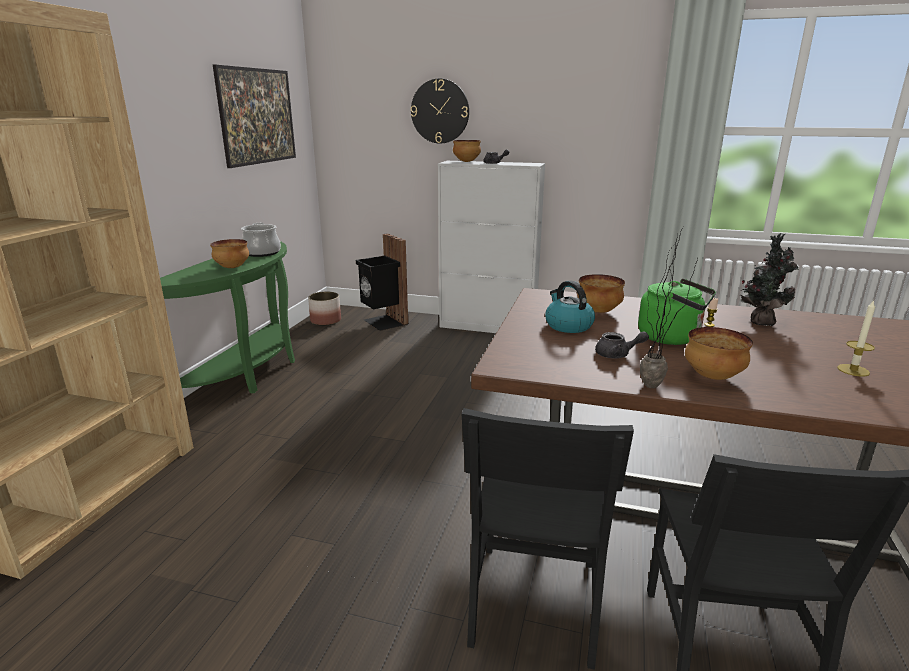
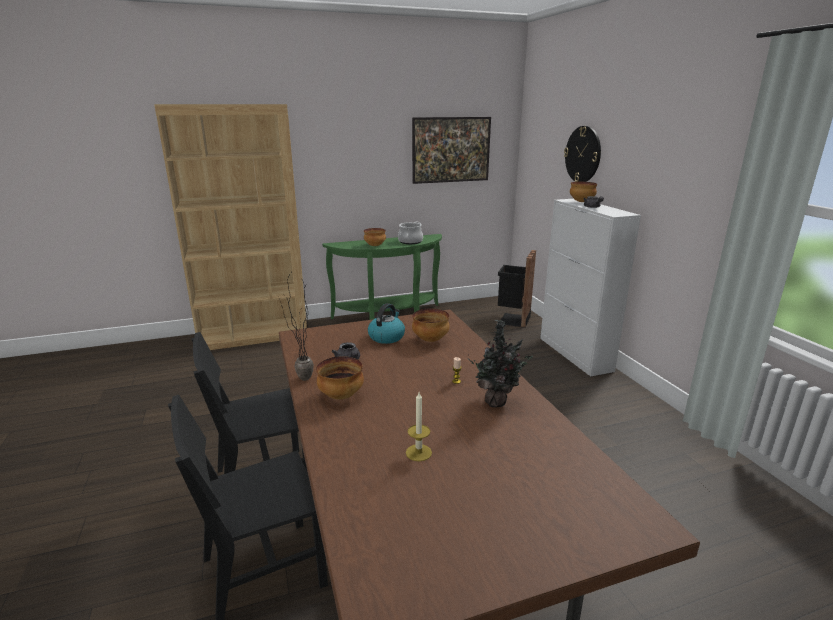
camera: 55 degrees right, 0 degrees up
(326, 321) = (483, 304): planter -> none
(672, 338) = (406, 372): green kettle -> none

